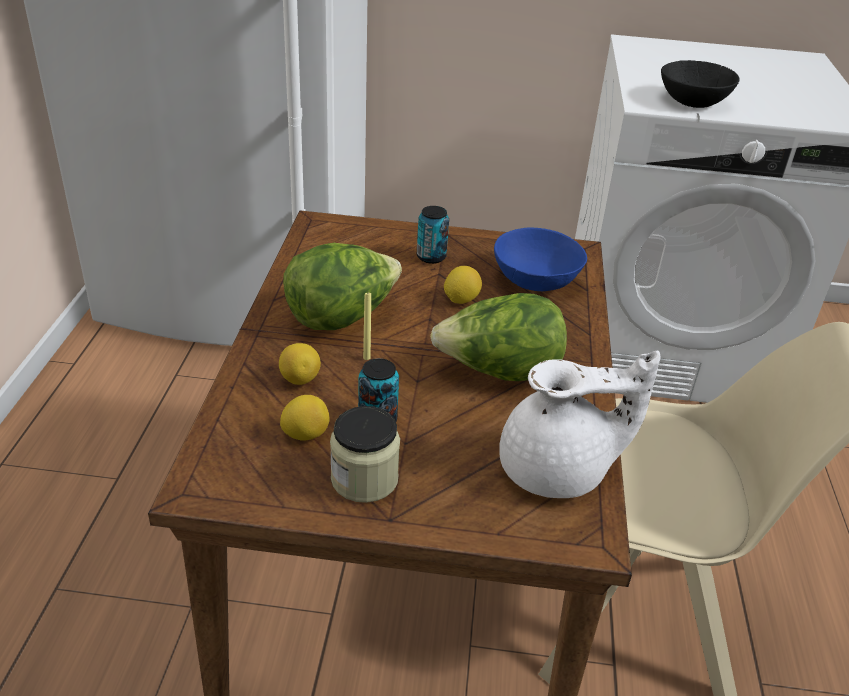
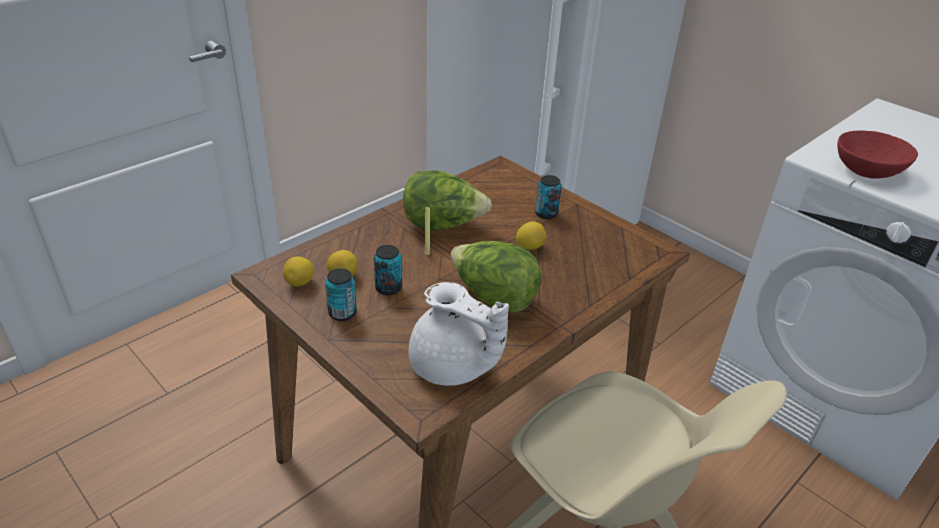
camera: 40 degrees right, 0 degrees up
(300, 379) = (376, 248): lemon -> lemon (300, 283)
(364, 479) = (342, 313): jar -> can
(534, 280) = (598, 256): blue bowl -> none
(694, 101) = (868, 171): black bowl -> red bowl

